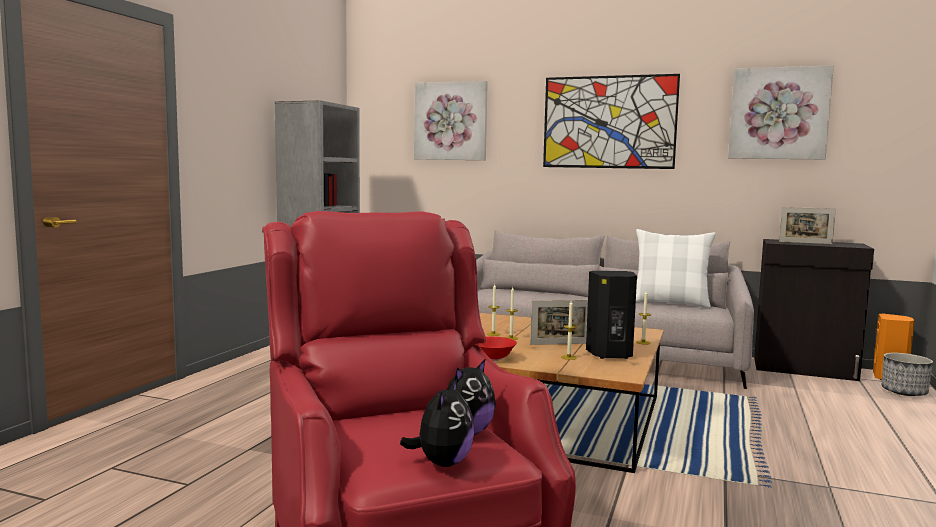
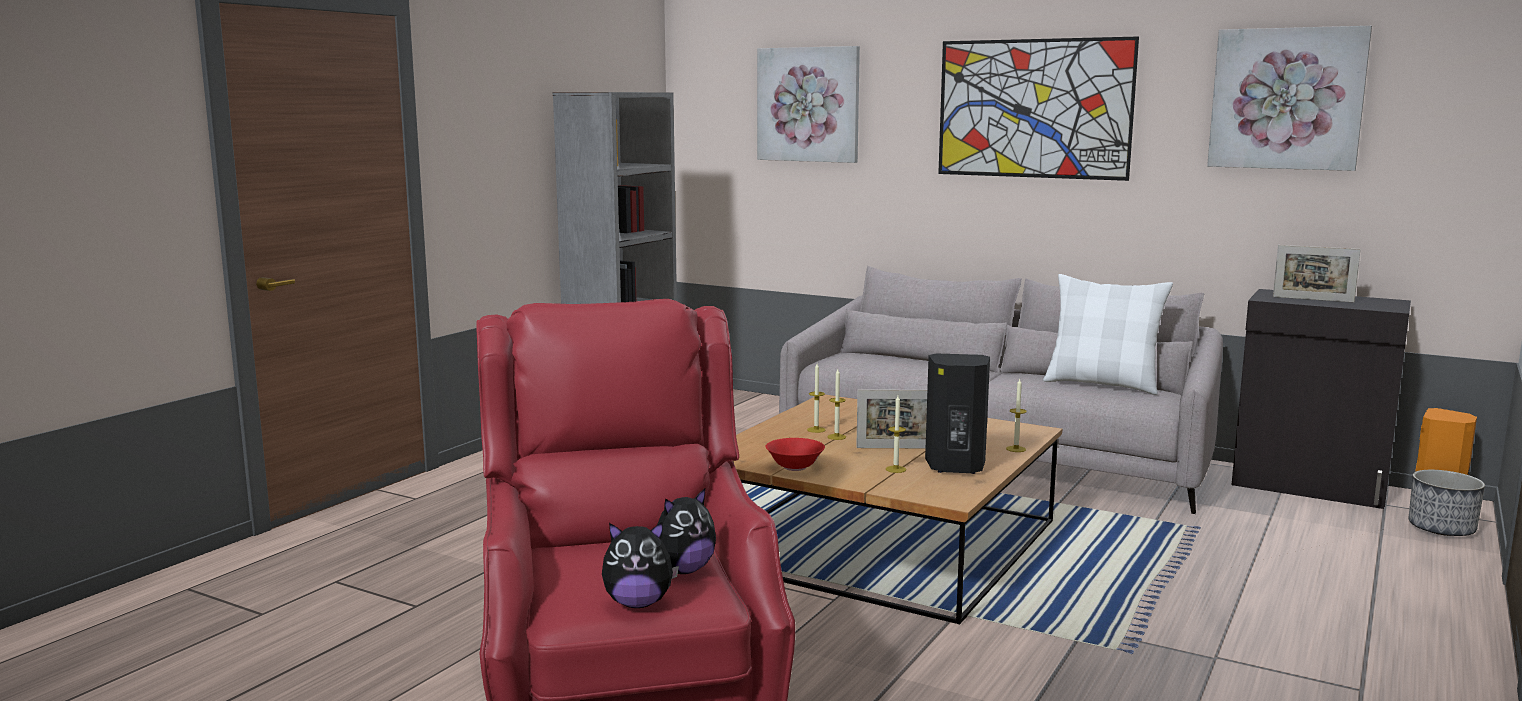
camera: 10 degrees right, 5 degrees up
(442, 463) = (638, 603): plush toy -> plush toy turned 60 degrees clockwise

